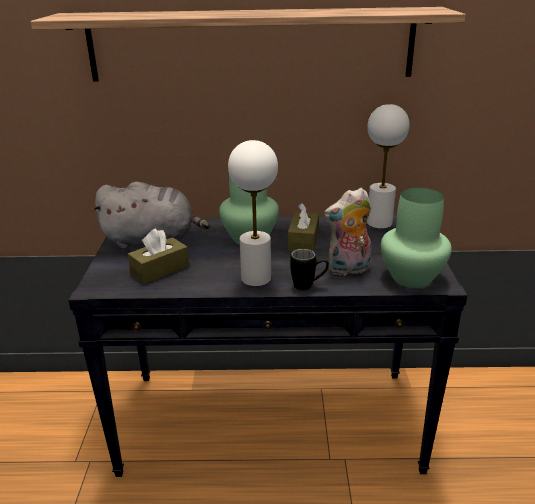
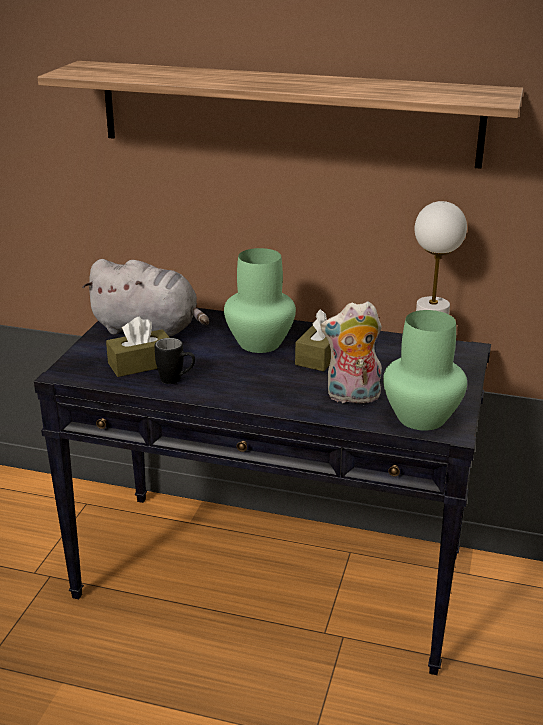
camera: 15 degrees right, 0 degrees up
(256, 278) = (241, 390): white table lamp -> none
(308, 286) = (294, 408): black mug -> black mug (176, 380)

